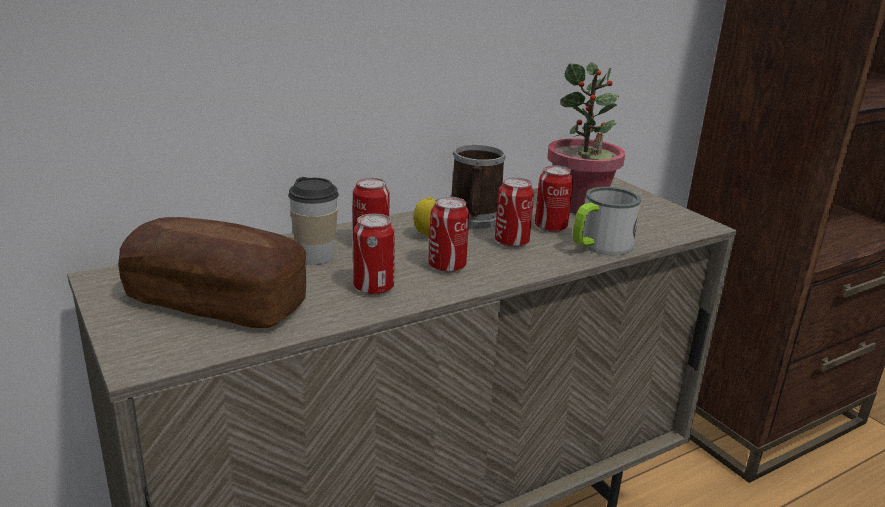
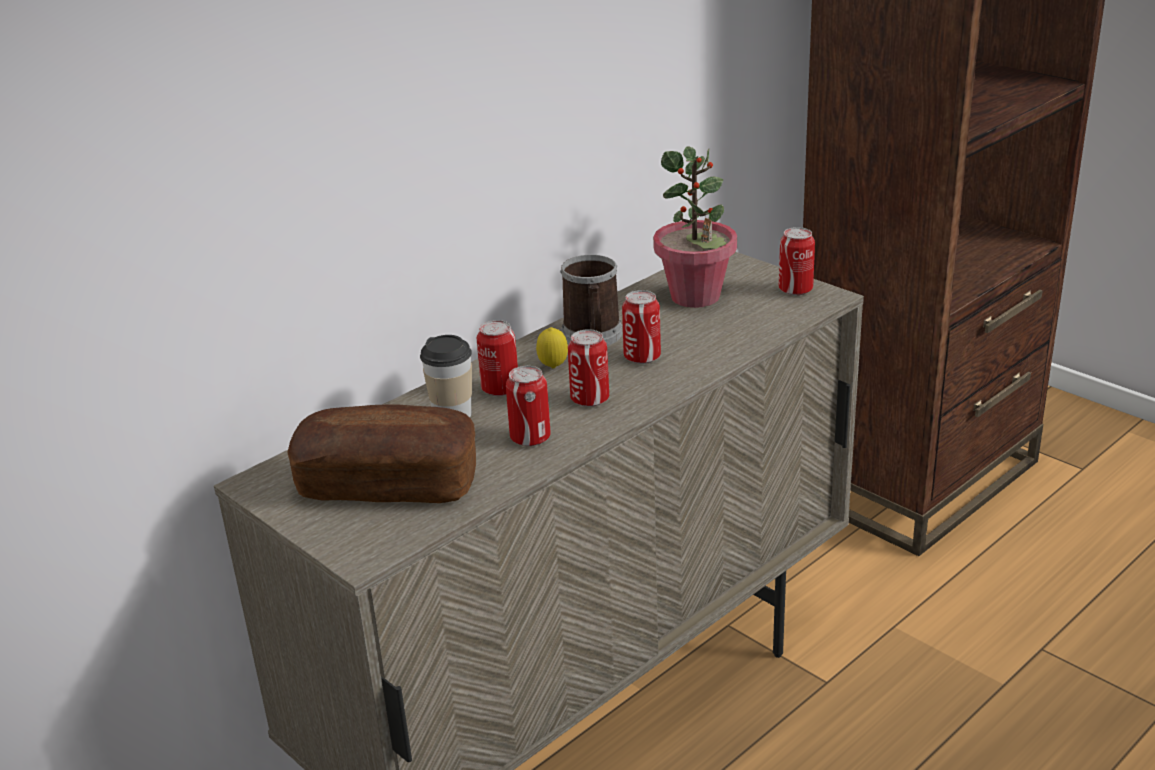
camera: 10 degrees left, 5 degrees up
(550, 227) = (675, 330): can -> can (795, 290)
(599, 246) = (731, 345): mug -> none

